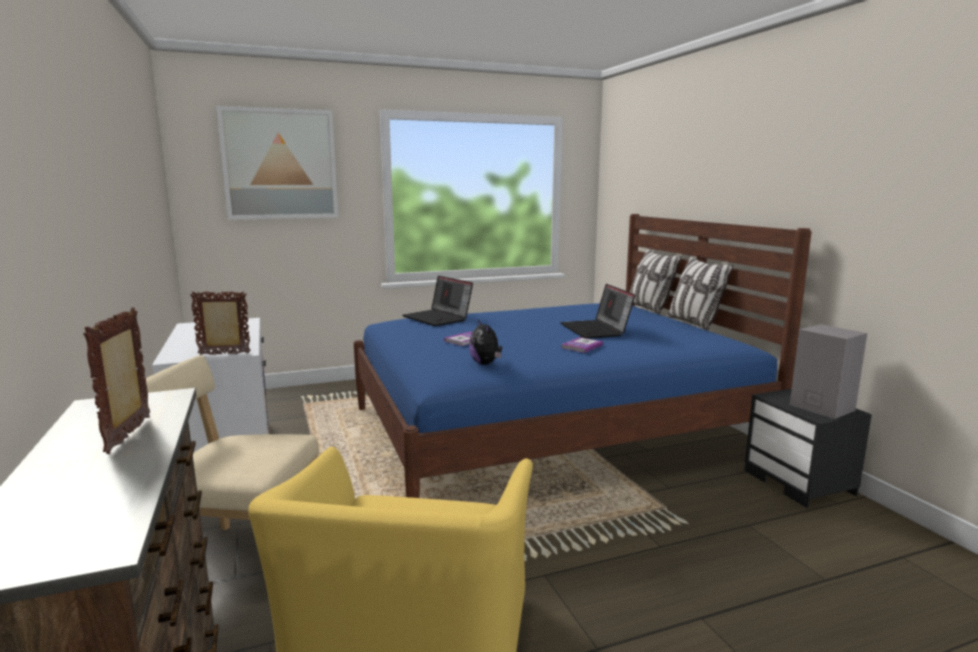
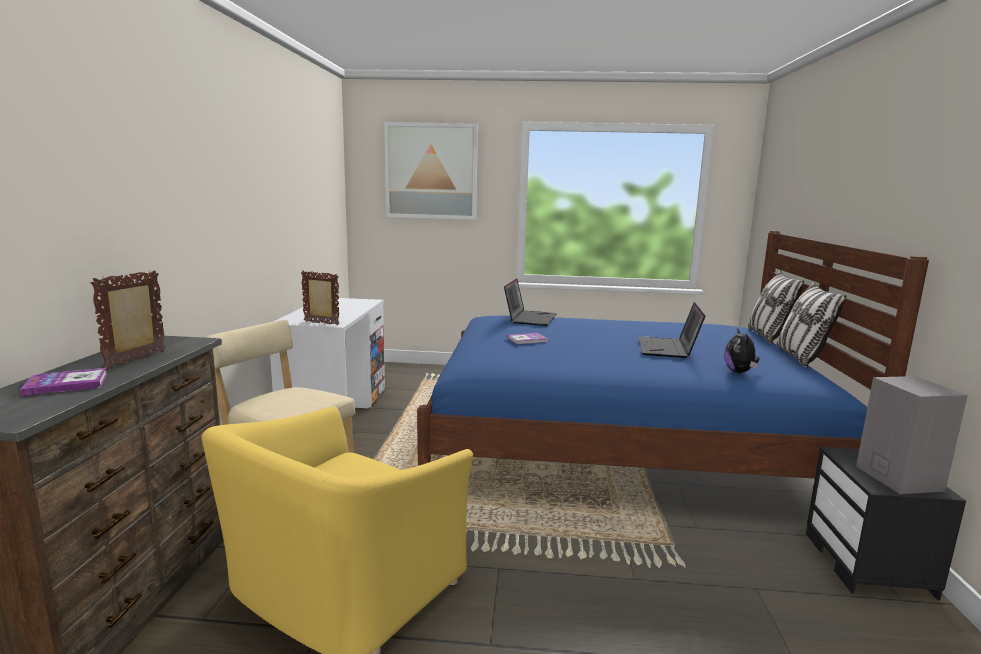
camera: 25 degrees right, 0 degrees up
(438, 318) = (530, 318): laptop -> laptop turned 150 degrees counterclockwise
(486, 363) = (517, 362): plush toy -> plush toy (739, 372)
(582, 346) = (630, 361): book -> book (66, 384)

